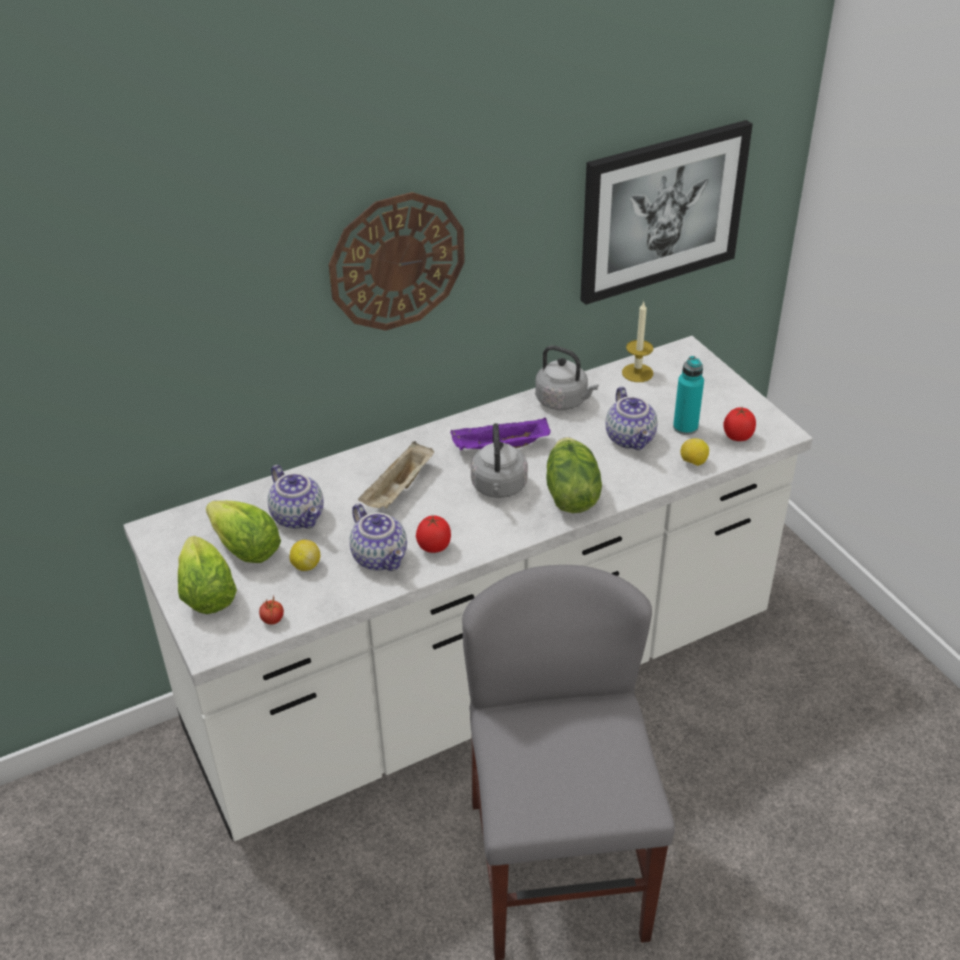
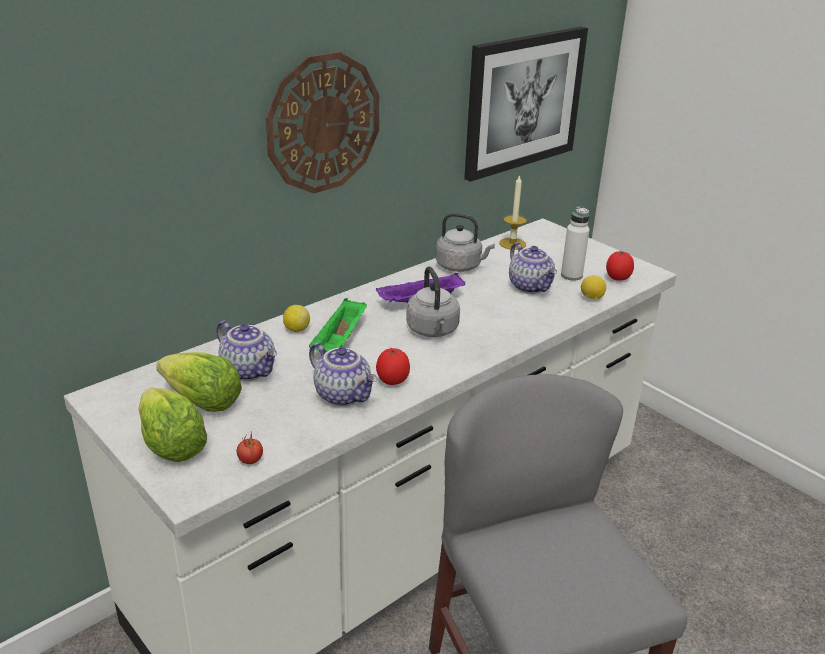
camera: 15 degrees left, 10 degrees down
(306, 565) = (270, 409): lemon -> lemon (296, 329)
(399, 490) = (340, 341): beige tray -> green tray
(570, 495) = (499, 330): lettuce -> none
(685, 427) = (571, 275): turquoise bottle -> white bottle

